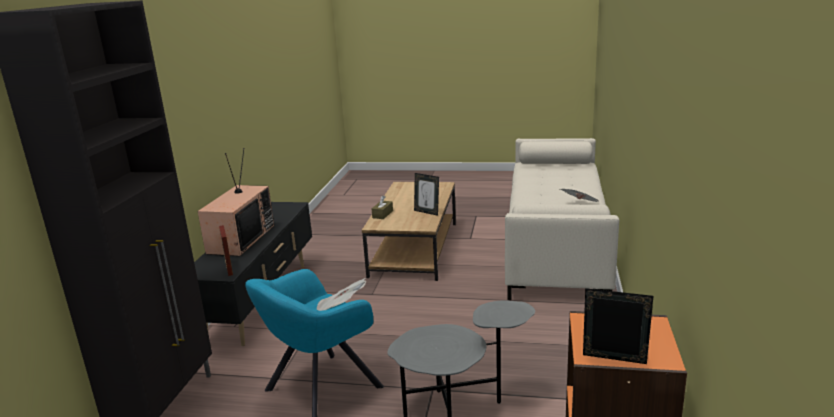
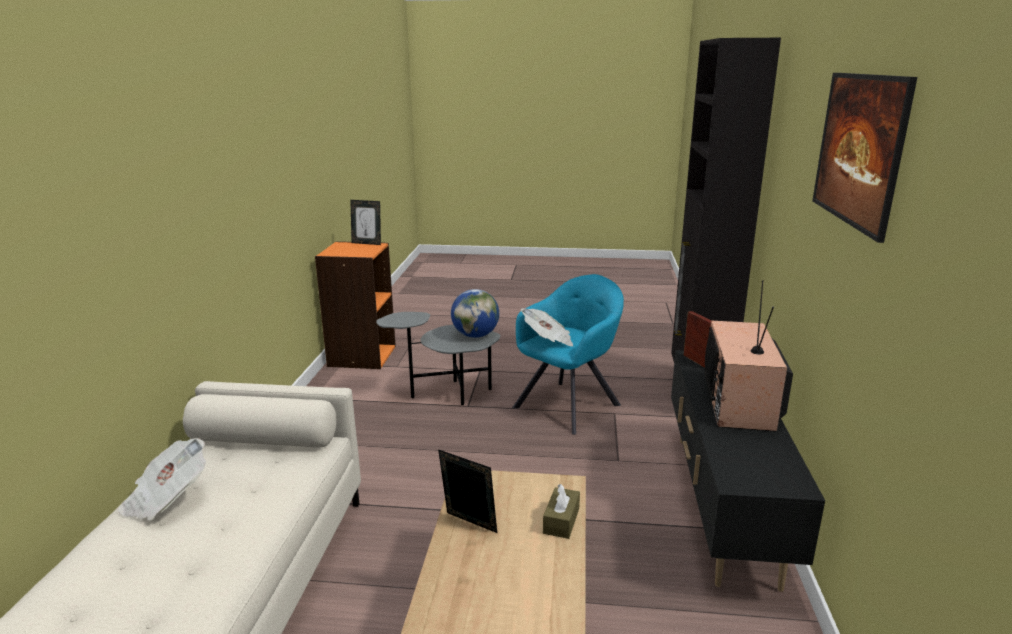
camera: 175 degrees right, 0 degrees up
(213, 72) = (852, 185): none -> picture
(418, 349) = (475, 335): none -> globe

